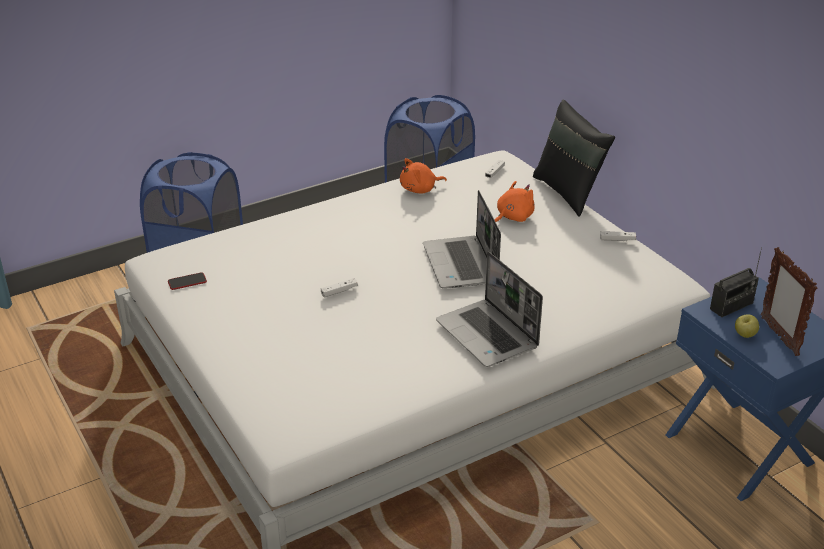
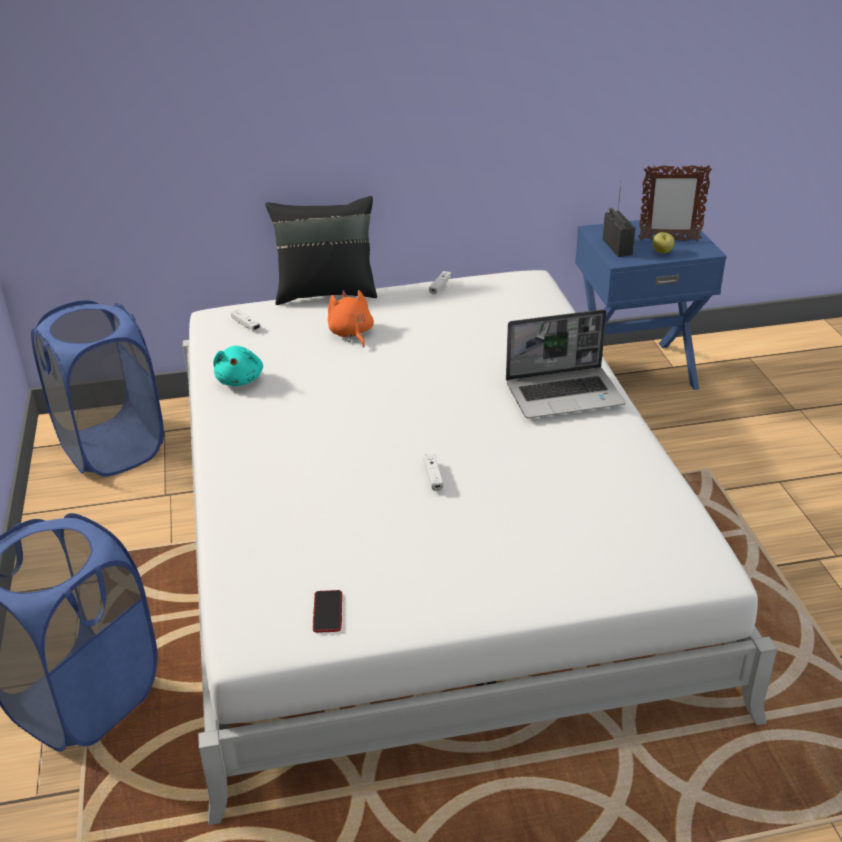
camera: 70 degrees left, 0 degrees up
(420, 189) = (240, 379): orange plush toy -> turquoise plush toy
(461, 264) = (427, 382): laptop -> none

